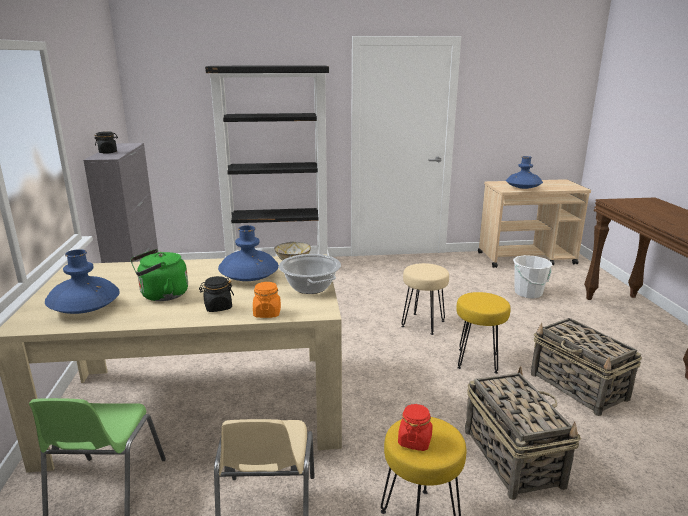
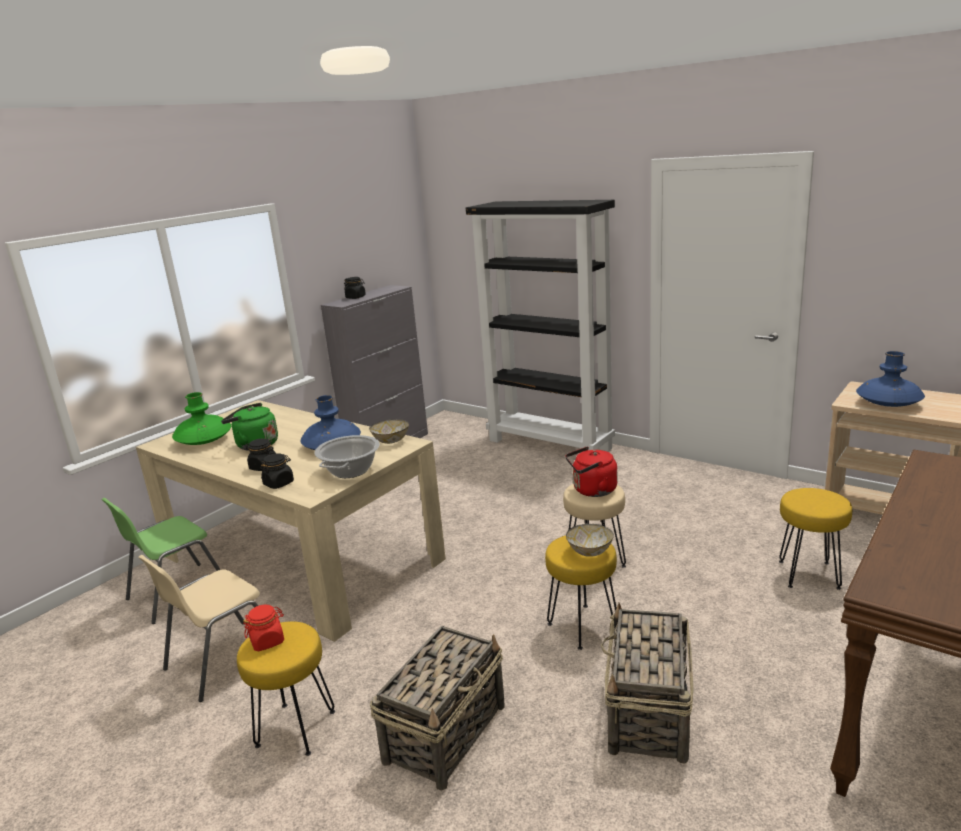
camera: 45 degrees right, 0 degrees up
(85, 307) = (204, 441): blue vase -> green vase
(267, 313) = (279, 483): orange jar -> black jar
(426, 270) = (592, 491): none -> red kettle
(491, 300) = (589, 551): none -> bowl
(528, 293) = (809, 574): white bucket -> yellow stool

